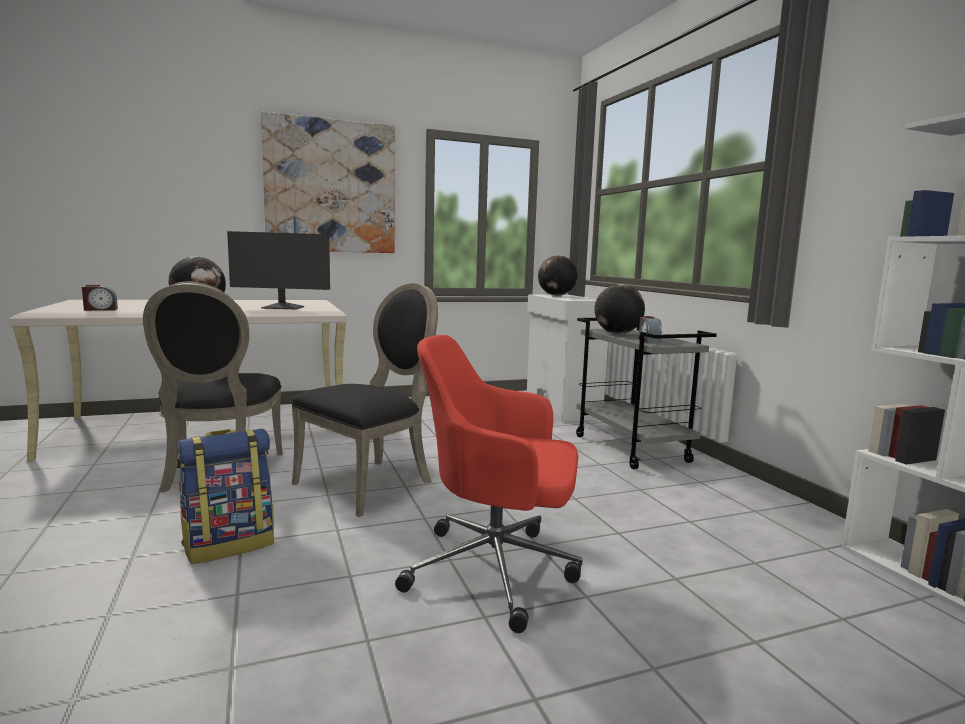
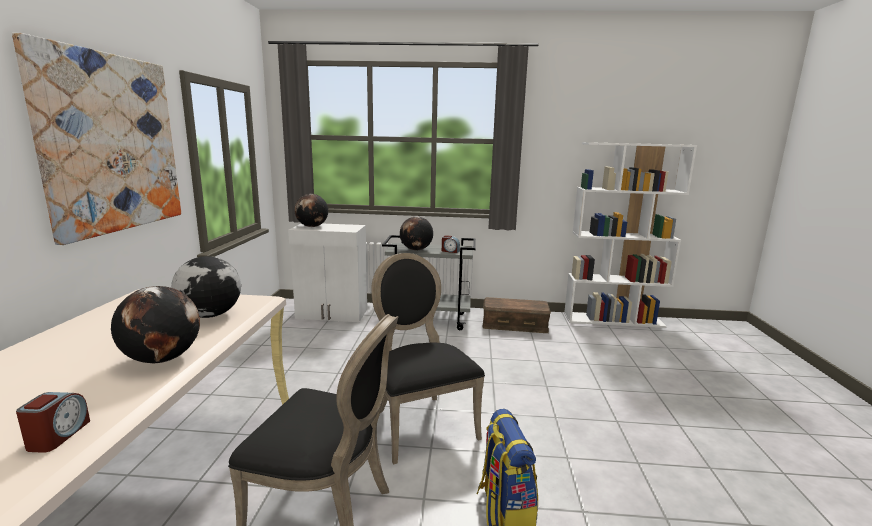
camera: 65 degrees left, 5 degrees up
(283, 307) = (210, 315): monitor -> globe
(496, 570) = (571, 405): red office chair -> none
(728, 501) = (514, 324): none -> brown storage box

